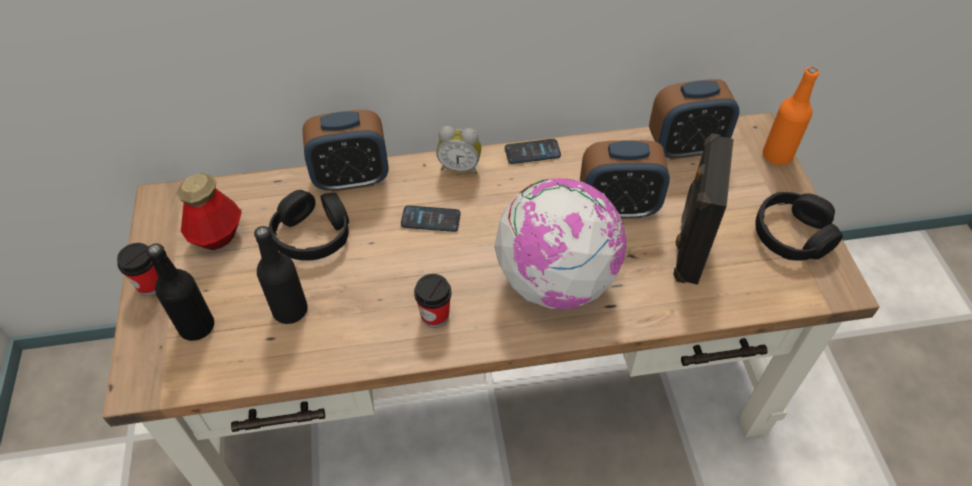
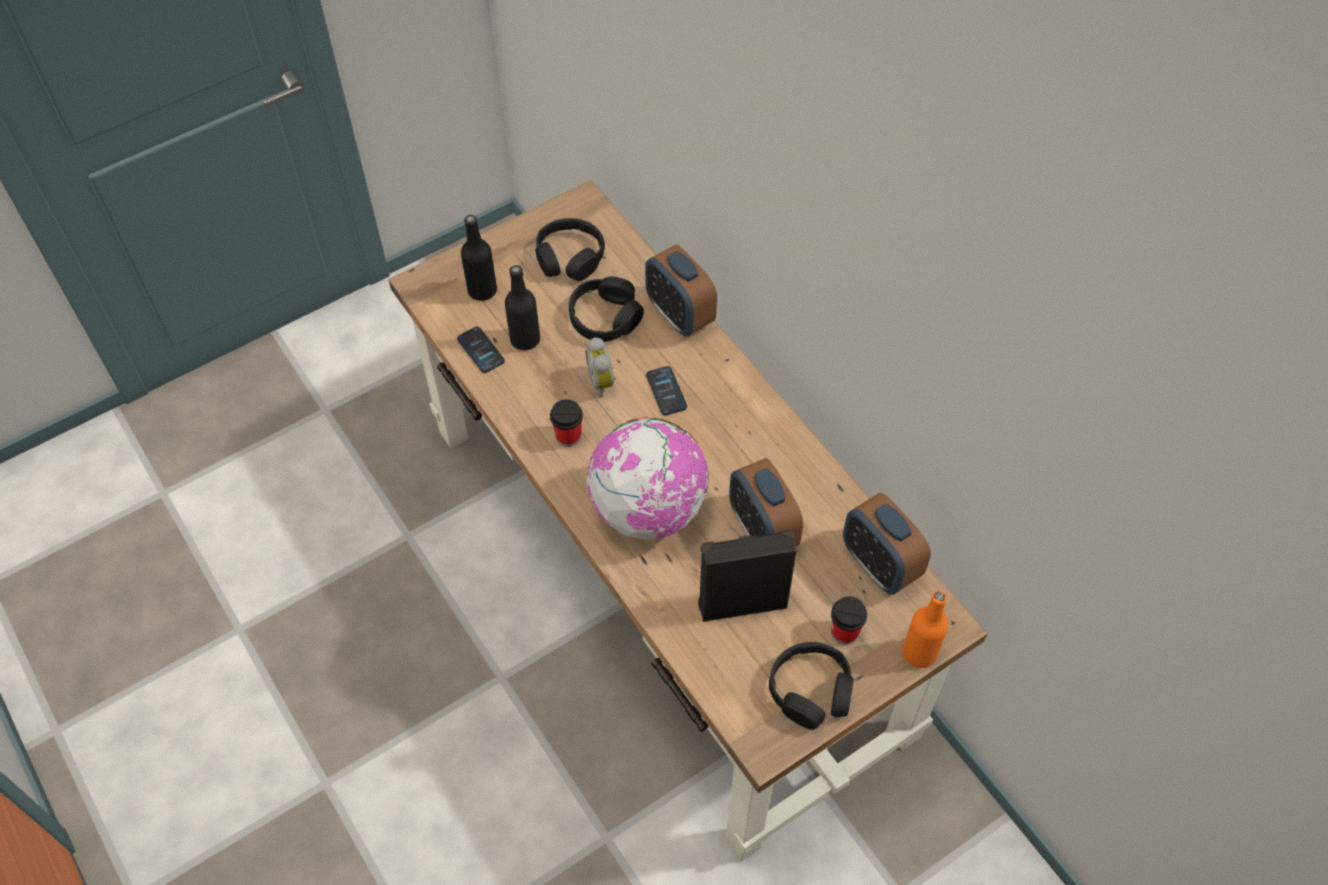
camera: 65 degrees right, 5 degrees up
(151, 284) = (504, 242): cup -> cup (844, 632)
(217, 236) = (570, 257): bottle -> black headphones
(460, 167) = (740, 387): alarm clock -> alarm clock (603, 382)
(532, 152) = (793, 436): phone -> phone (480, 350)

